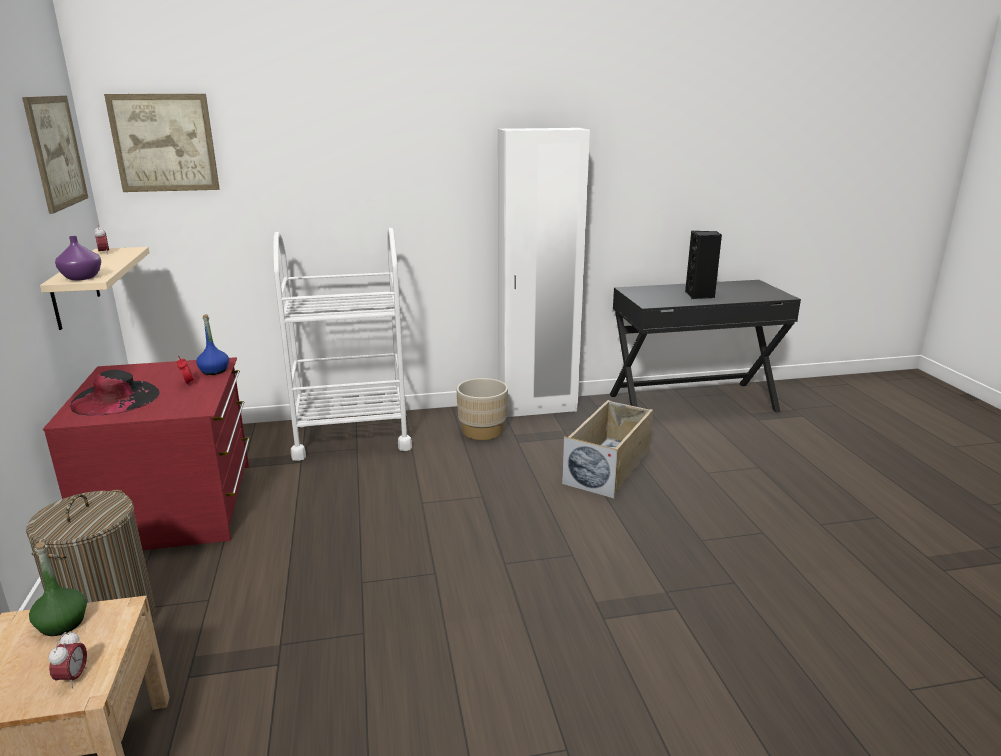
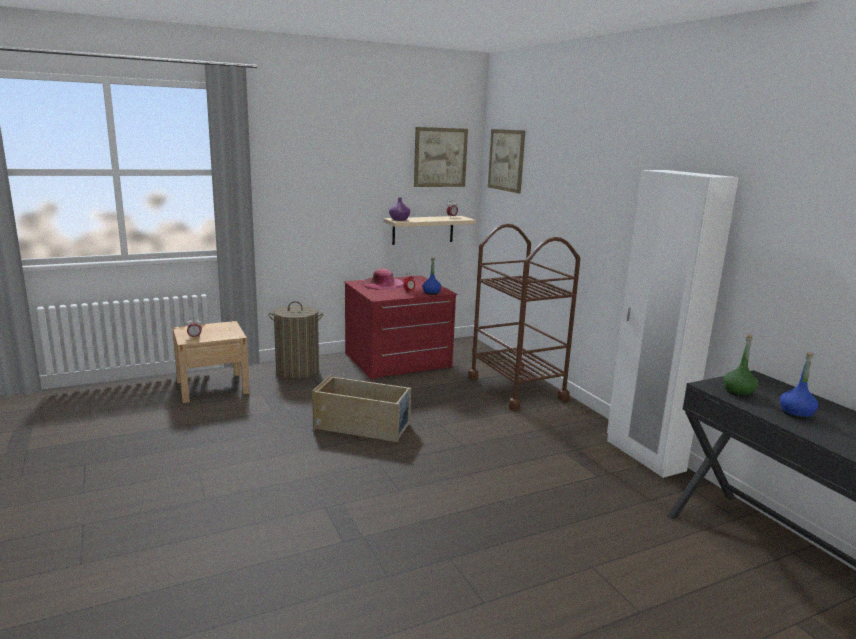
camera: 75 degrees right, 5 degrees down
(62, 623) = (228, 329): green bottle -> green bottle (738, 392)
(115, 398) = (382, 284): black hat -> pink hat
(352, 436) = (516, 388): white cart -> brown cart
(482, 431) = (570, 434): beige planter -> none
(608, 467) = (555, 501): beige storage box -> beige storage box (363, 426)
(700, 295) = (796, 413): black speaker -> blue bottle

